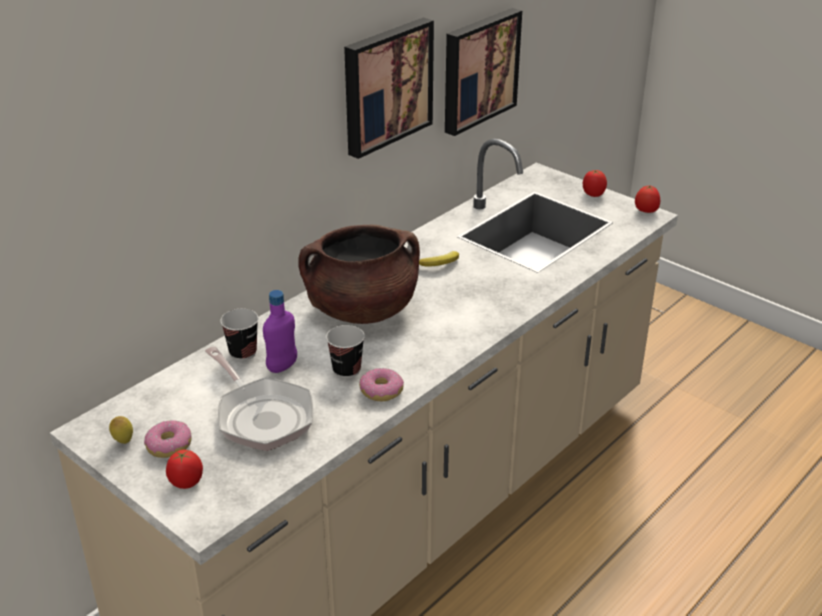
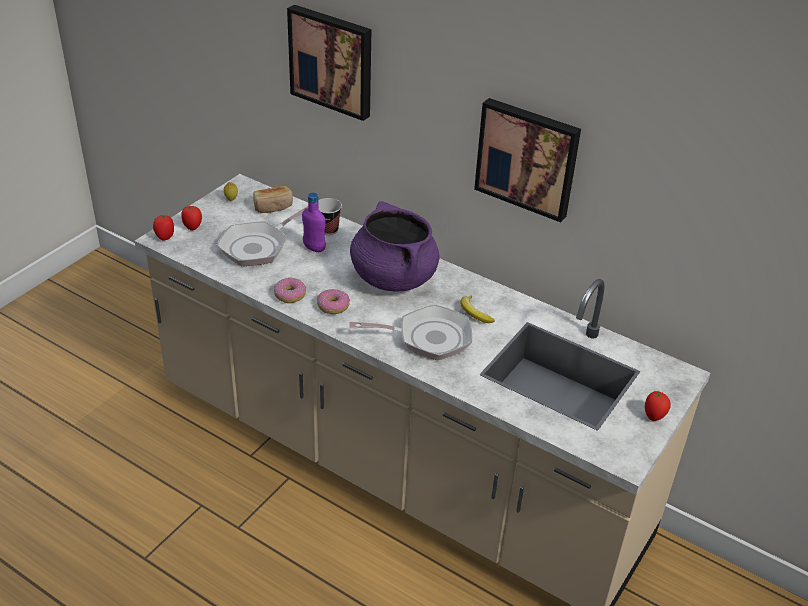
camera: 80 degrees right, 5 degrees up
(164, 399) = (273, 207): none -> bread
(169, 445) = (227, 216): donut -> donut (333, 306)
(346, 370) = (313, 277): cup -> none
(362, 310) = (393, 277): brown cooking pot -> purple cooking pot
(477, 296) = (428, 338): none -> frying pan
(478, 70) = (648, 223): picture -> picture (332, 61)
(646, 211) = (633, 458): tomato -> tomato (165, 237)

